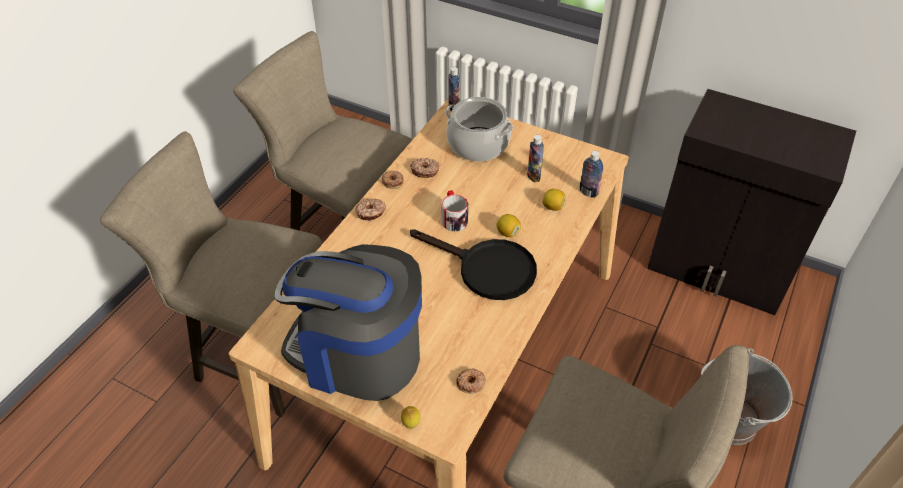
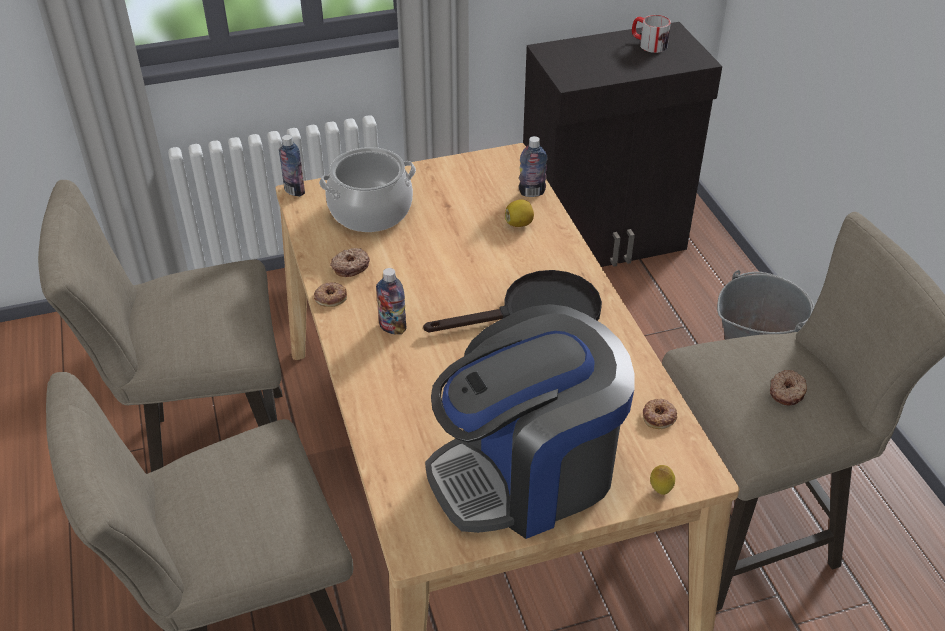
camera: 45 degrees left, 5 degrees down
(371, 213) = (351, 341): donut -> donut (787, 392)
(453, 218) = (442, 291): mug -> mug (648, 44)
(508, 232) = (511, 271): lemon -> none
(533, 176) = (464, 208): bottle -> bottle (392, 328)

